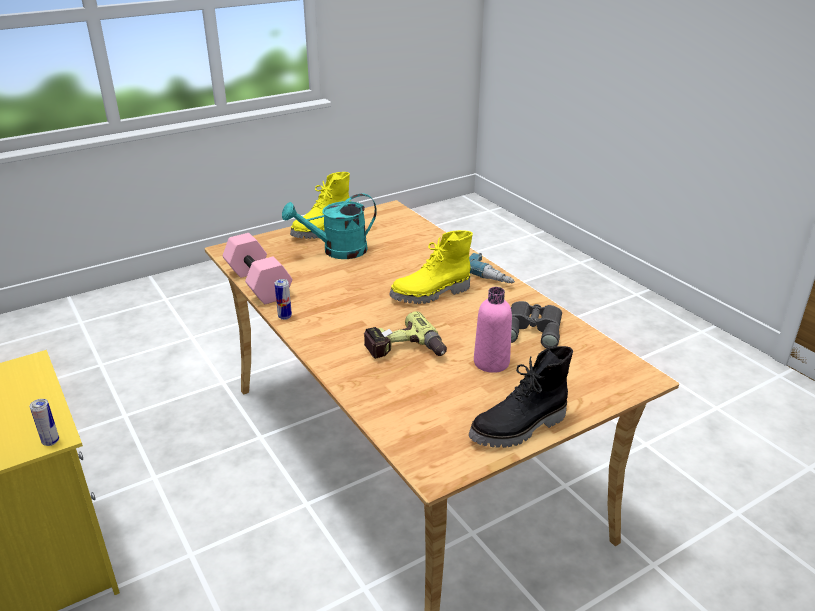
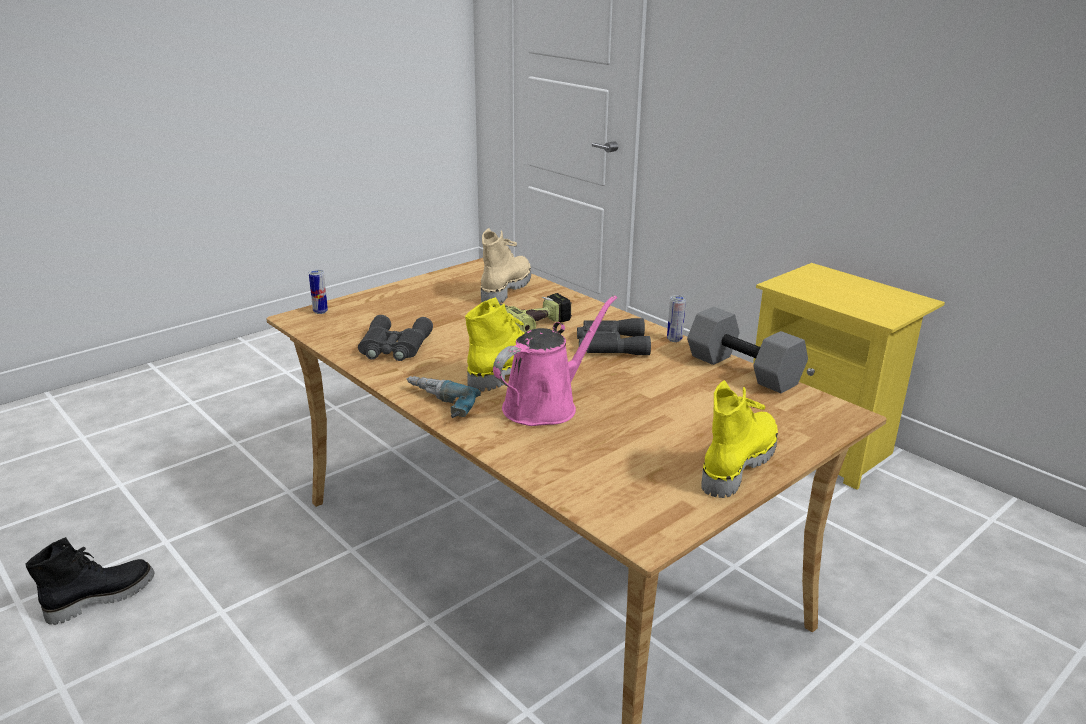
camera: 170 degrees right, 5 degrees down
(51, 441) = (778, 282): can -> can (320, 312)
(260, 283) = (741, 370): pink dumbbell -> grey dumbbell
(337, 251) = (680, 424): turquoise watering can -> none
(344, 316) = (610, 344): none -> grey binoculars
(417, 268) = (545, 405): none -> pink watering can
(419, 408) = (504, 289): none -> beige boot
(491, 362) = (443, 318): pink bottle -> none
(519, 429) = (423, 283): black boot -> black boot (101, 597)

